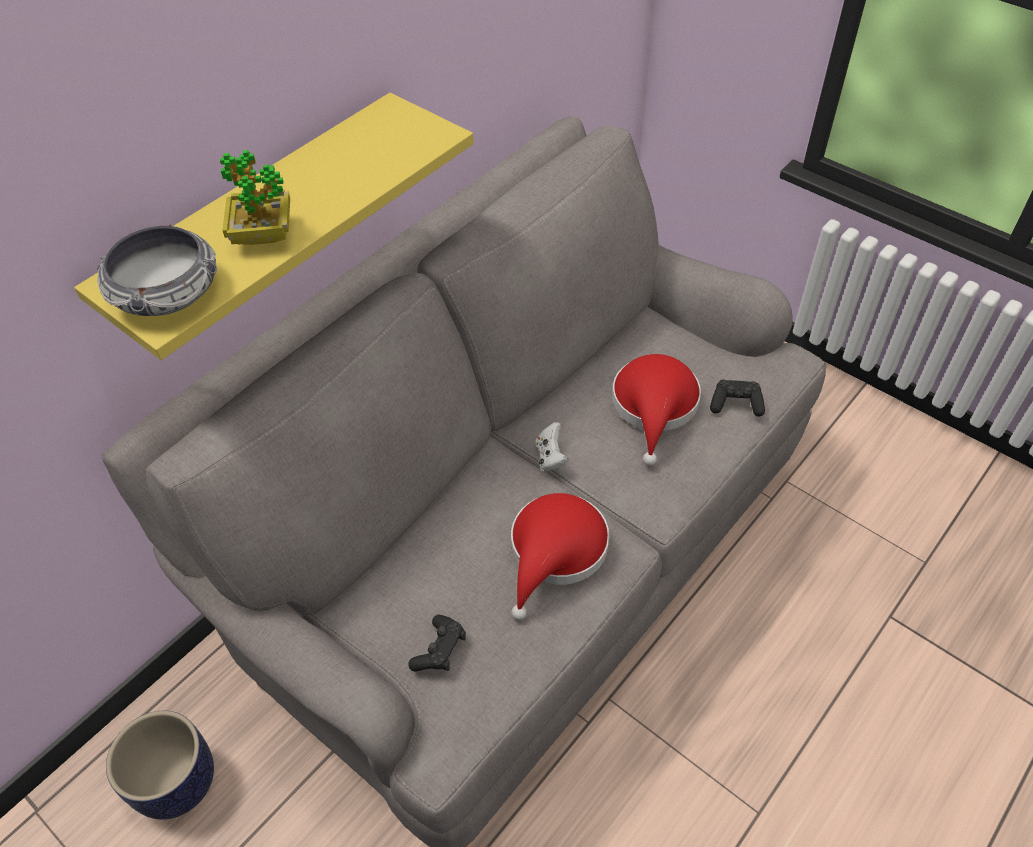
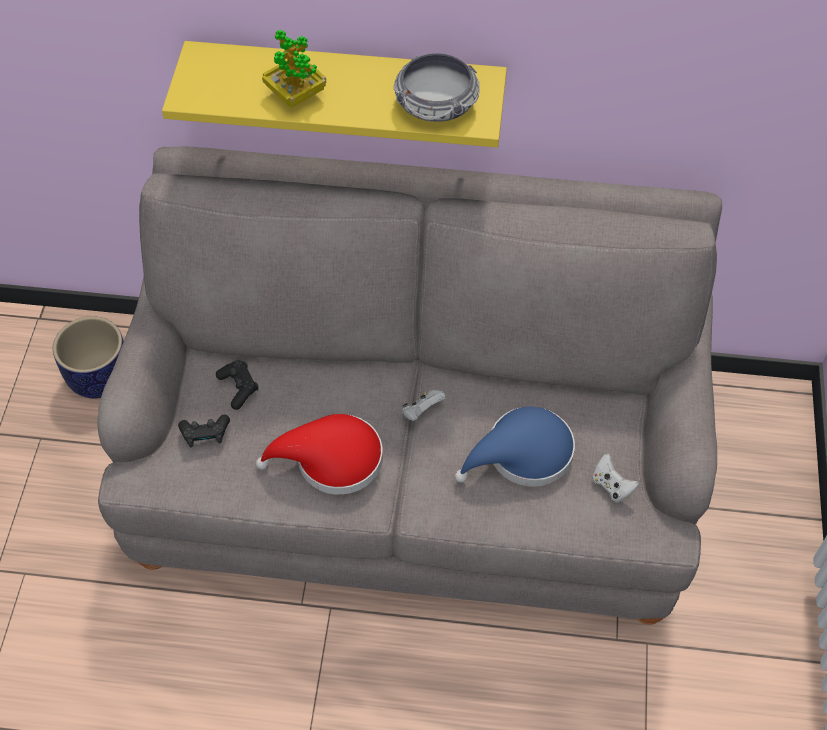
camera: 55 degrees right, 5 degrees up
(166, 292) = (210, 84): bowl -> bowl (436, 103)
(655, 407) = (523, 455): red hat -> blue hat
(725, 367) = (611, 486): none -> white game controller
(736, 404) = (573, 512): black game controller -> black game controller (239, 388)

